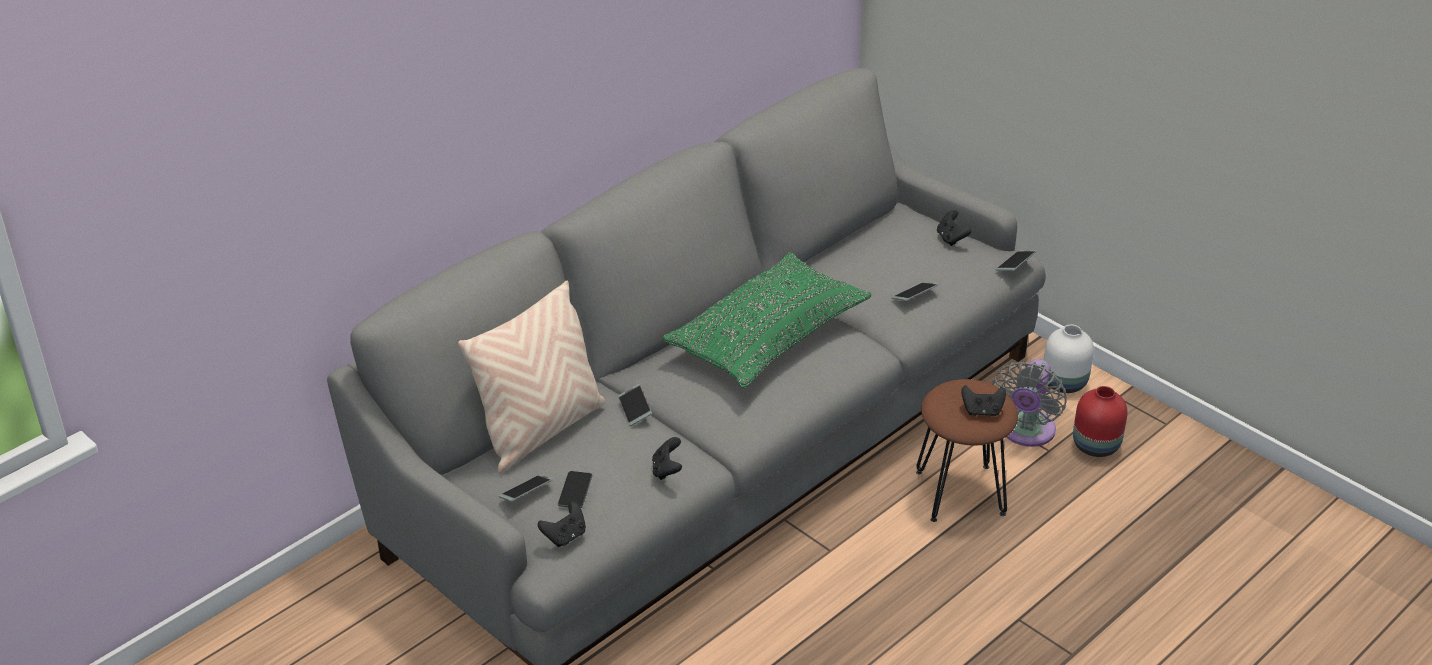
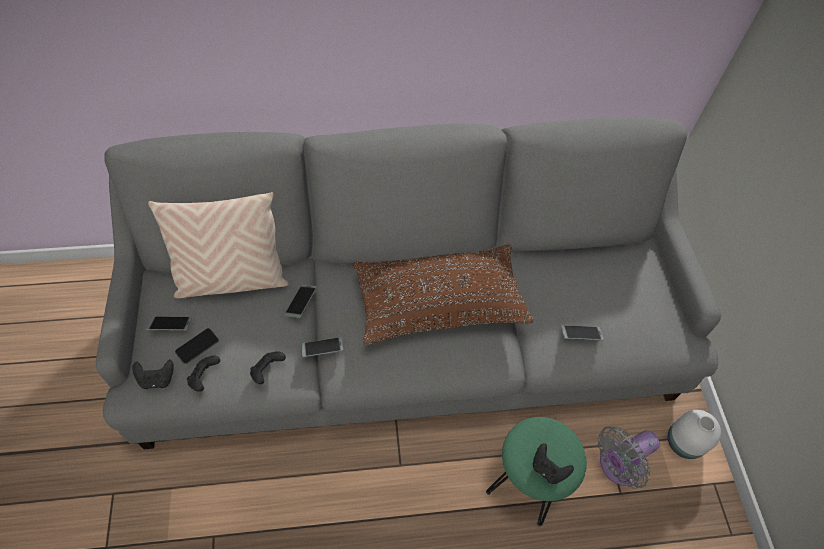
camera: 35 degrees right, 20 degrees up
(768, 337) = (439, 303): green pillow -> brown pillow
(951, 238) = (657, 299): black game controller -> black game controller (205, 378)
(961, 492) = (527, 483): brown stool -> green stool
(1015, 264) = (688, 355): phone -> phone (322, 349)
(1097, 446) = (660, 516): red vase -> none

